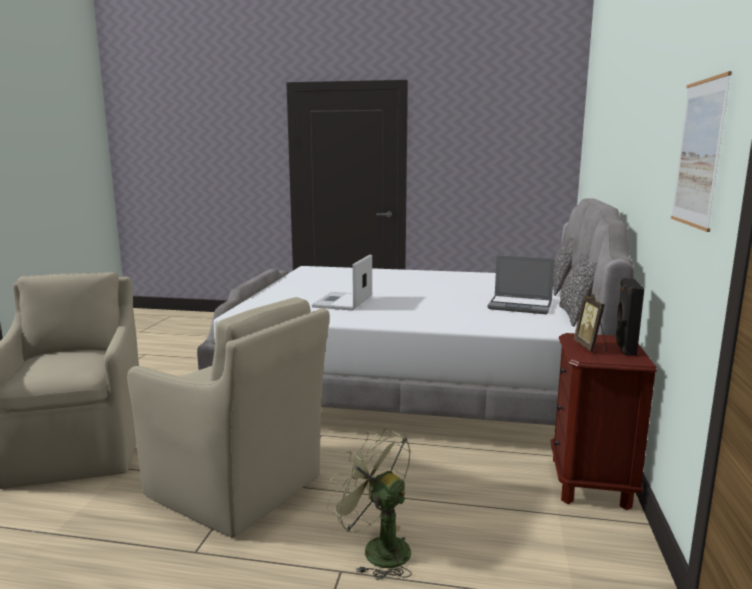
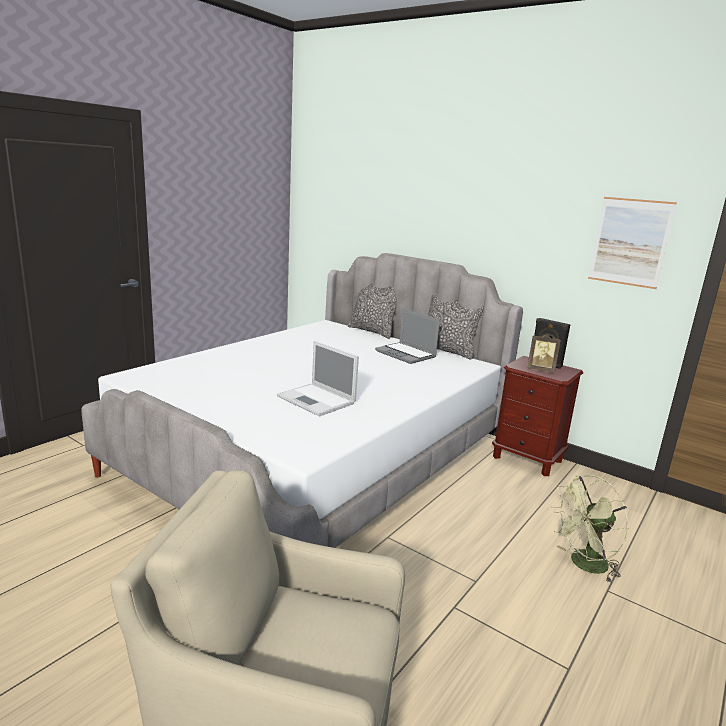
camera: 65 degrees left, 5 degrees up
(237, 488) = (466, 616): beige armchair -> none
(521, 306) = (406, 354): laptop -> laptop turned 90 degrees clockwise

